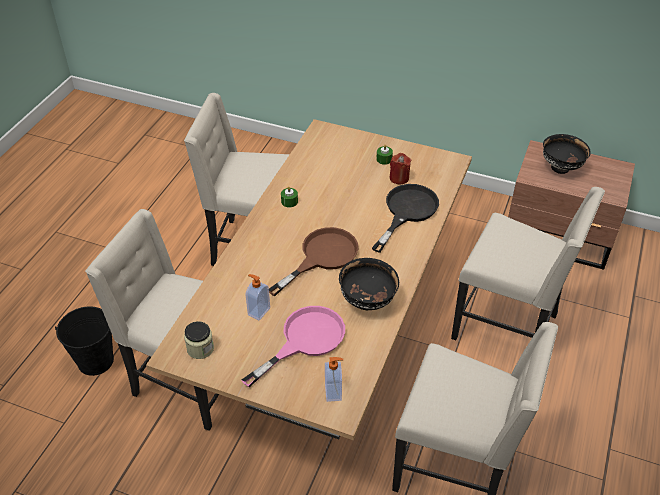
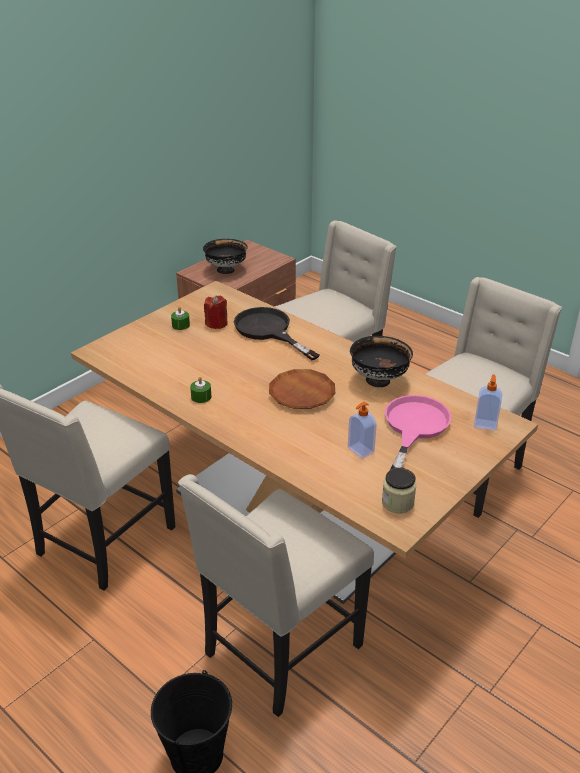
camera: 70 degrees left, 10 degrees down
(305, 340) = (413, 428): pink frying pan -> pink frying pan turned 45 degrees clockwise
(322, 257) = (302, 393): brown frying pan -> brown plate

